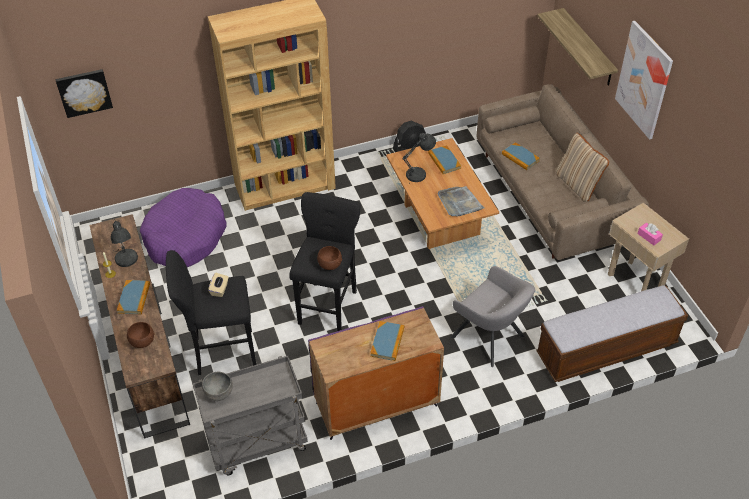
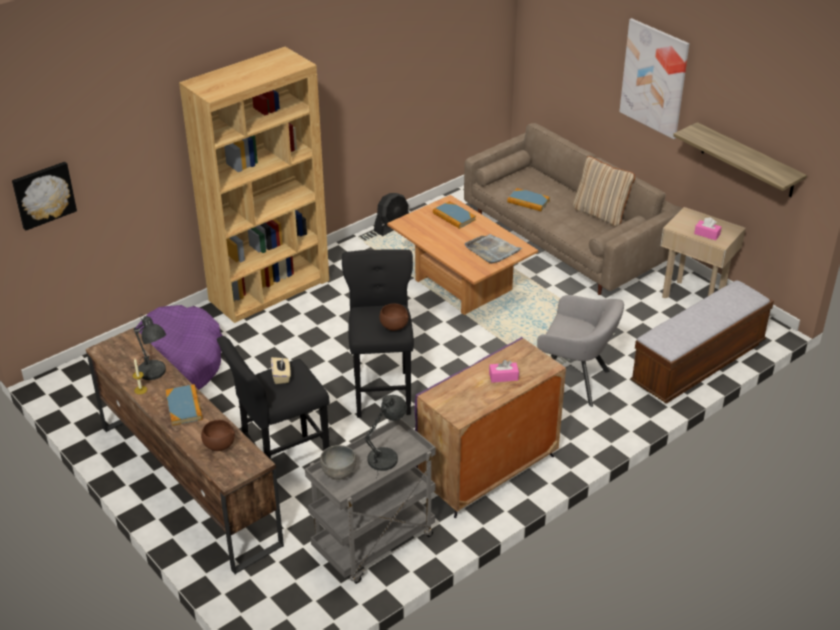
camera: 20 degrees left, 10 degrees down
(387, 342) = (503, 377): book -> pink tissue box
(418, 174) = (433, 234): grey table lamp -> grey table lamp (386, 458)
(588, 48) = (571, 71): shelf -> shelf (747, 160)

